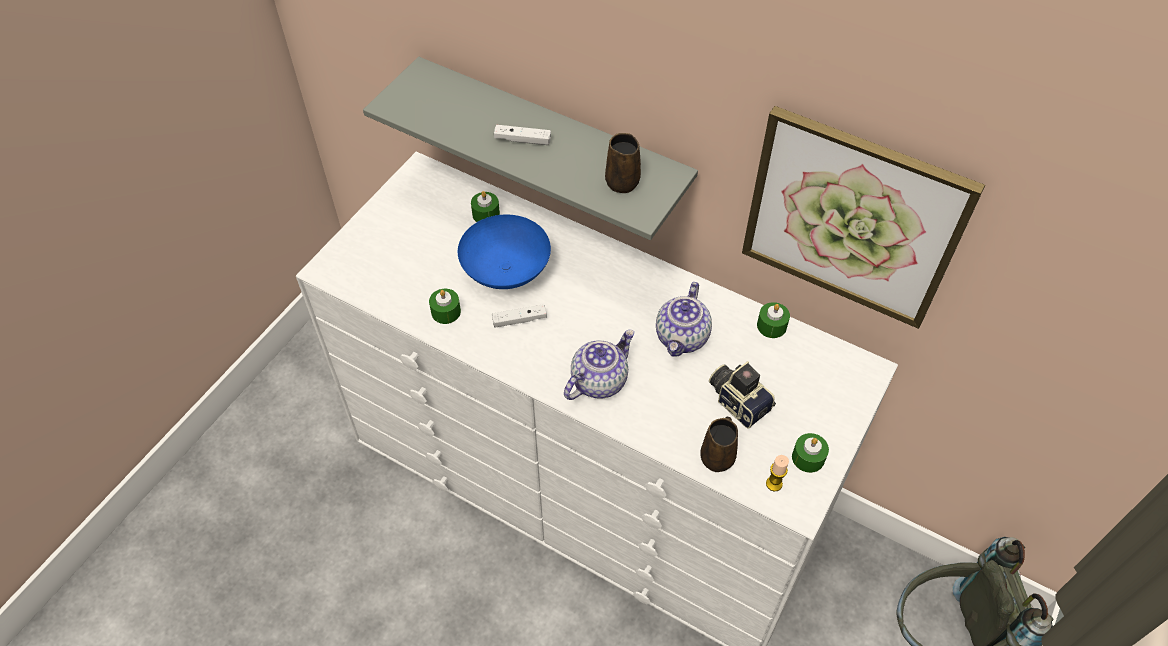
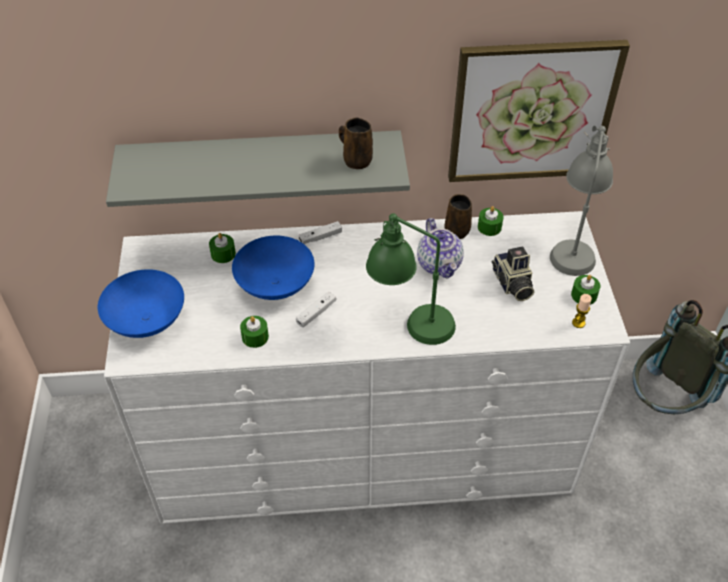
camera: 35 degrees left, 5 degrees down
(370, 243) = (147, 320): none -> blue bowl
(522, 140) = (257, 166): white game controller -> white game controller (320, 237)
(598, 380) = (409, 322): teapot -> green table lamp
(718, 456) = (530, 326): brown mug -> brown mug (456, 230)
(739, 401) = (511, 284): camera -> camera turned 120 degrees counterclockwise
(849, 395) = (573, 244): none -> grey table lamp

